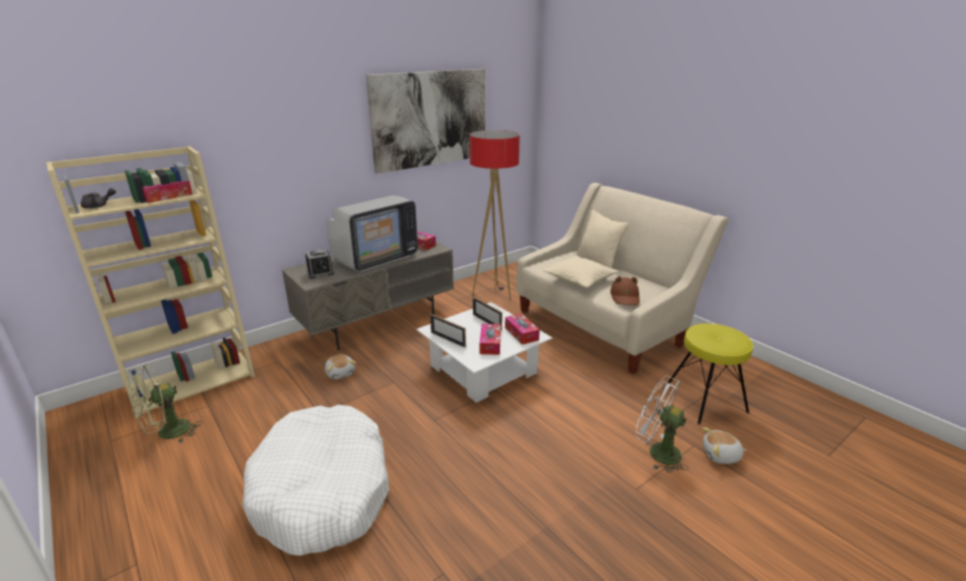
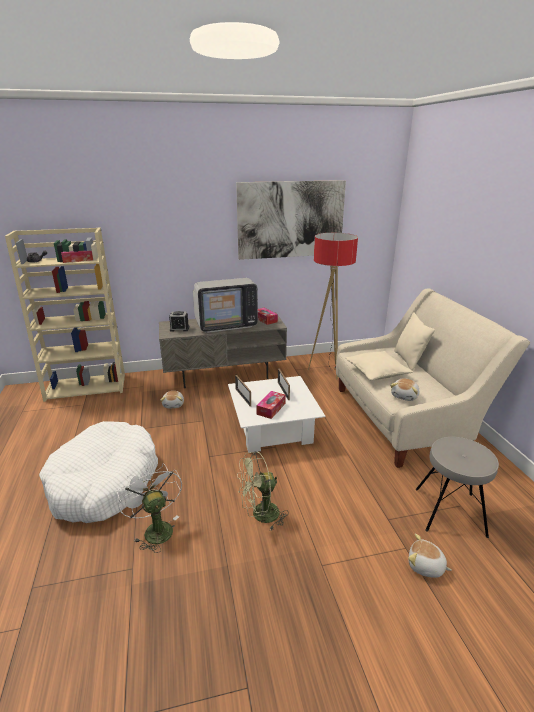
camera: 25 degrees right, 0 degrees up
(167, 434) = (51, 416): green fan -> green fan (260, 515)
(521, 333) = (302, 406): tissue box -> none
(625, 297) = (405, 396): brown hat -> plush toy
(657, 452) = (366, 541): white fan -> white fan (155, 529)
(705, 400) = (450, 512): yellow stool -> grey stool

